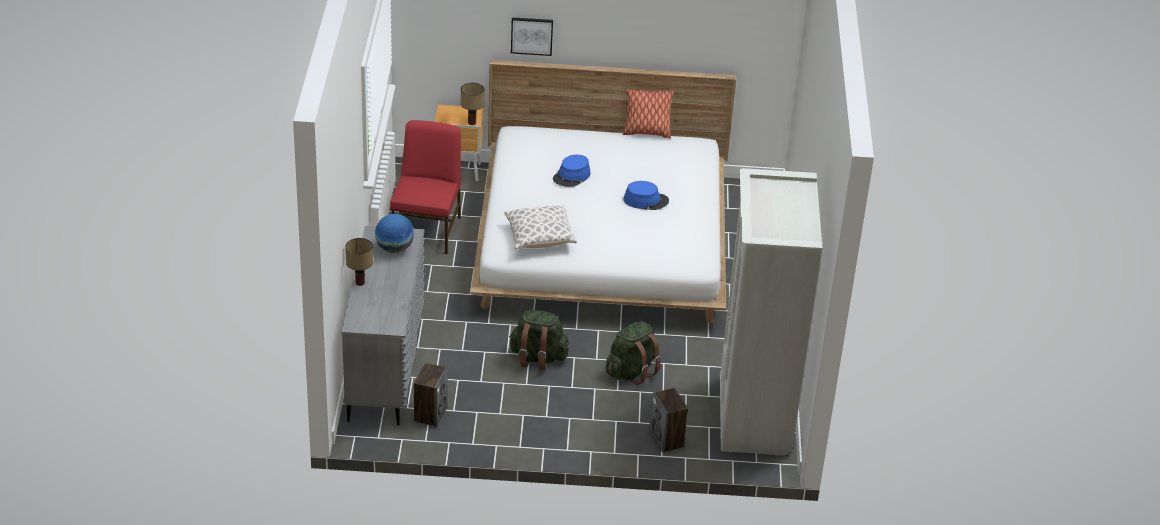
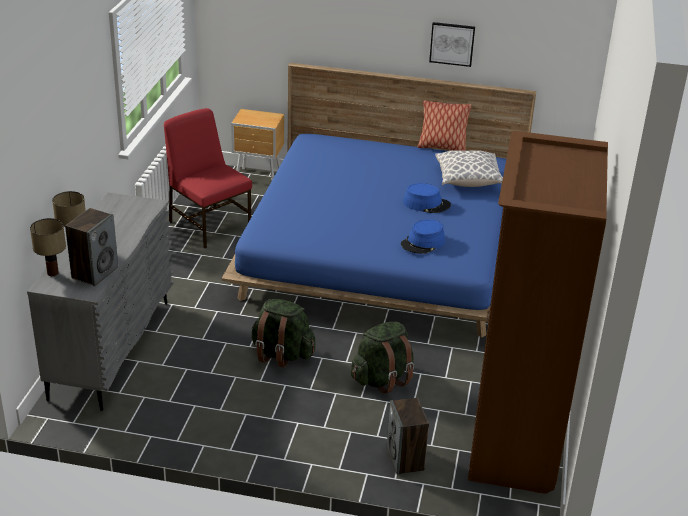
camera: 10 degrees right, 5 degrees down
(394, 248) = (128, 215): globe -> none
(427, 230) = (209, 224): red chair -> red chair turned 60 degrees counterclockwise
(430, 414) = (142, 402): speaker -> speaker (95, 272)
(471, 122) = (267, 125): table lamp -> table lamp (52, 273)
(531, 35) = (331, 38): picture -> picture (452, 43)
(539, 238) = (303, 228): pillow -> pillow (468, 180)
(571, 176) = (354, 177): blue hat -> blue hat (423, 243)
(601, 245) = (381, 252): white bed -> blue bed
(754, 416) = (514, 442): white wardrobe -> brown wardrobe

